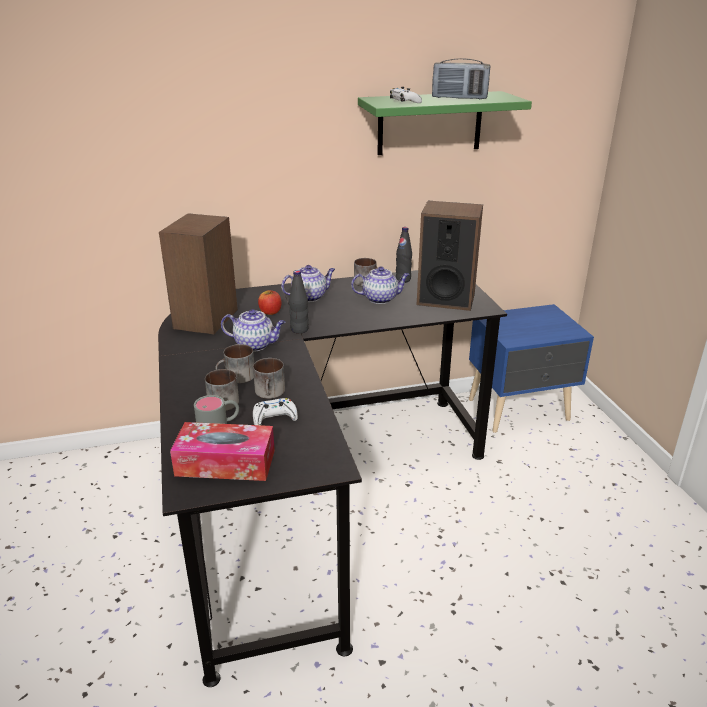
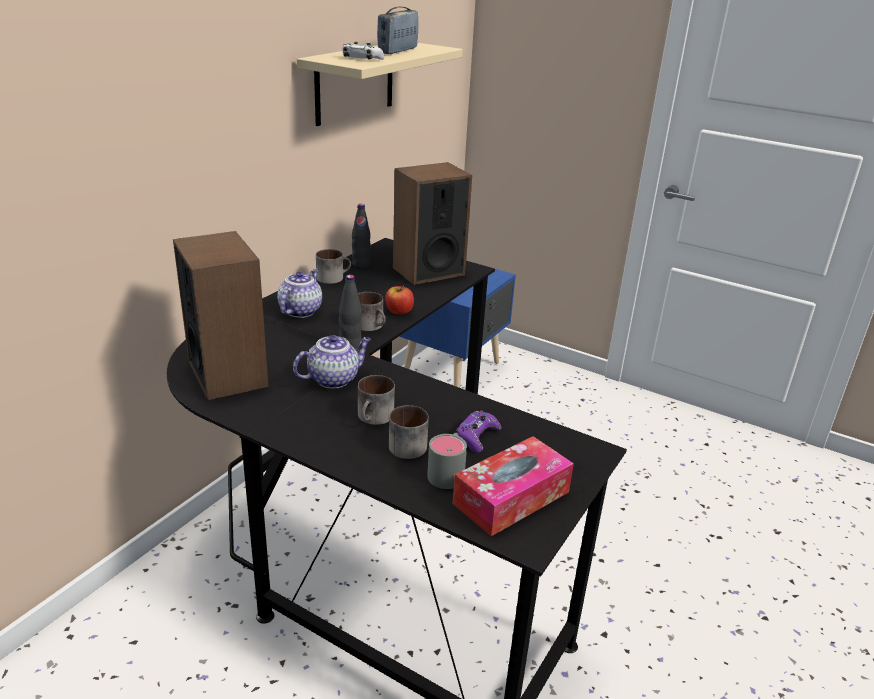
camera: 45 degrees left, 0 degrees up
(270, 312) = (287, 340): apple -> apple (399, 311)
(271, 393) = (433, 417): mug -> mug (372, 325)
(274, 417) = (477, 436): white game controller -> purple game controller
(380, 298) = (372, 289): teapot -> none
(430, 123) = (354, 82): green shelf -> beige shelf
(459, 98) = (397, 51): radio -> radio turned 150 degrees clockwise

